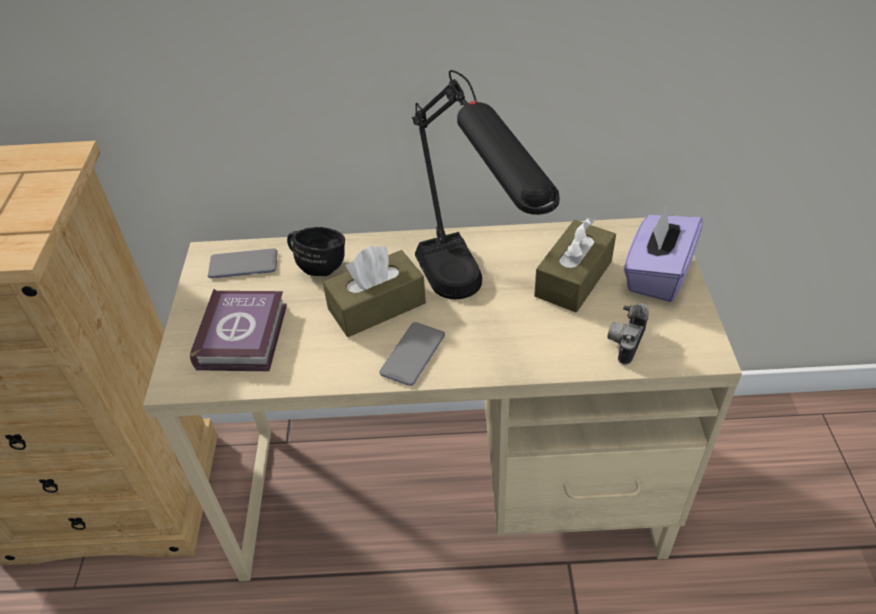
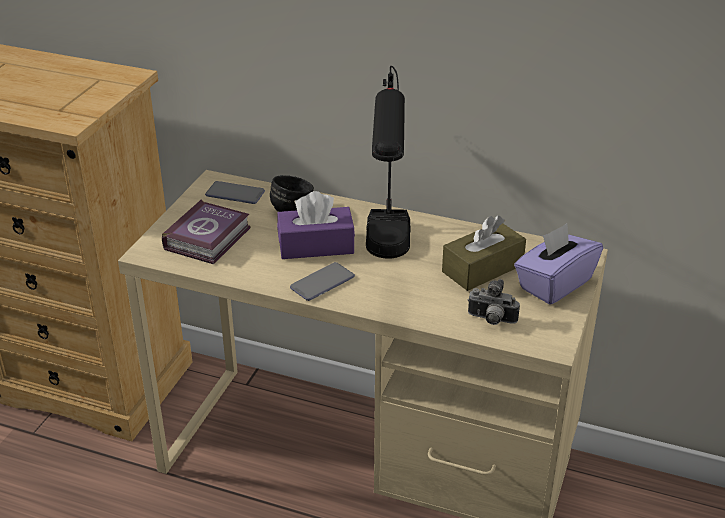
camera: 20 degrees right, 10 degrees down
(377, 306) = (316, 246): brown tissue box -> purple tissue box
(625, 343) = (491, 320): camera -> camera turned 120 degrees counterclockwise

